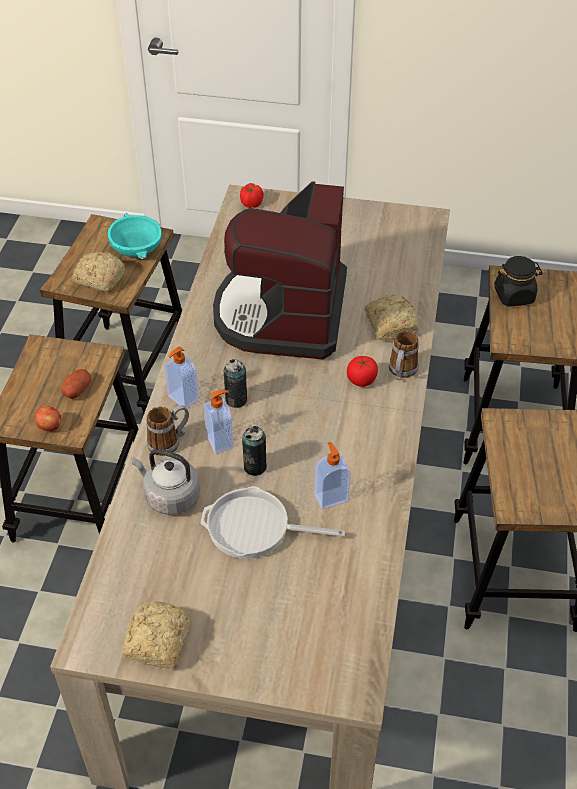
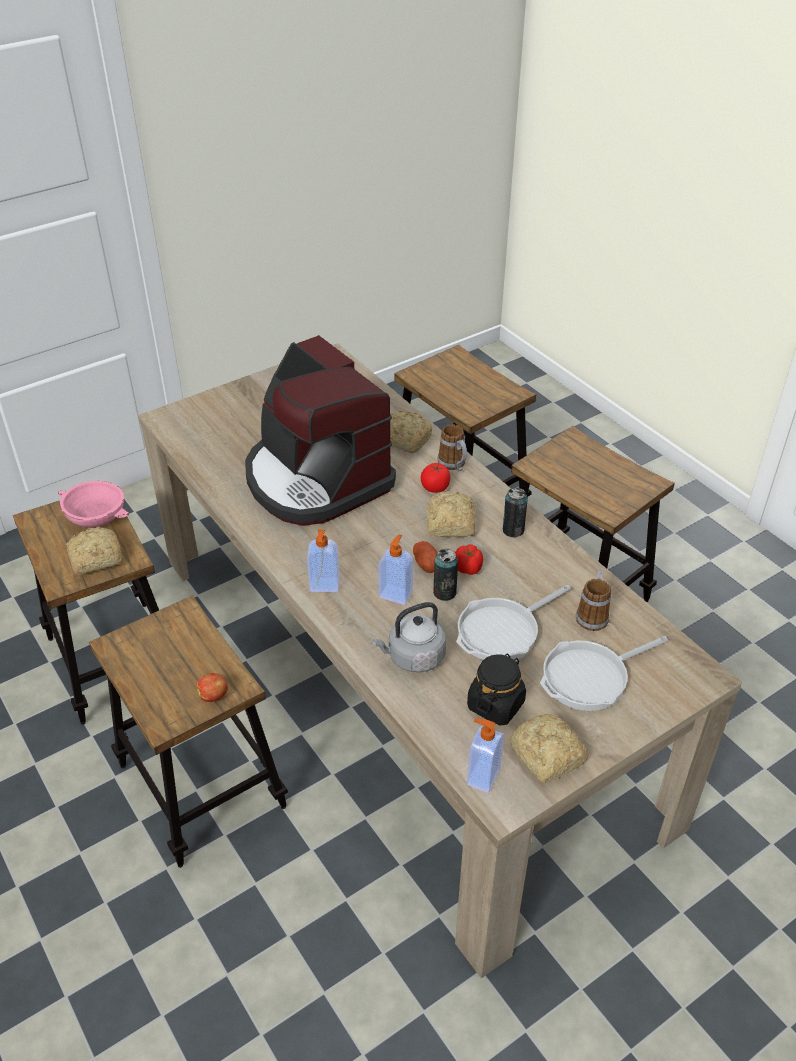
camera: 45 degrees left, 5 degrees down
(77, 389) = (196, 653): potato -> potato (426, 564)
(135, 247) = (95, 516): turquoise bowl -> pink bowl
(169, 441) = (358, 621): mug -> mug (592, 614)
(236, 400) = (366, 559): can -> can (513, 530)
(251, 204) = (178, 419): tomato -> tomato (468, 569)
(268, 615) = (590, 677): none -> frying pan
(331, 417) = (450, 524): none -> bread
(331, 497) = (522, 574): soap dispenser -> soap dispenser (482, 776)
(514, 296) = (436, 383): black jar -> black jar (495, 704)

